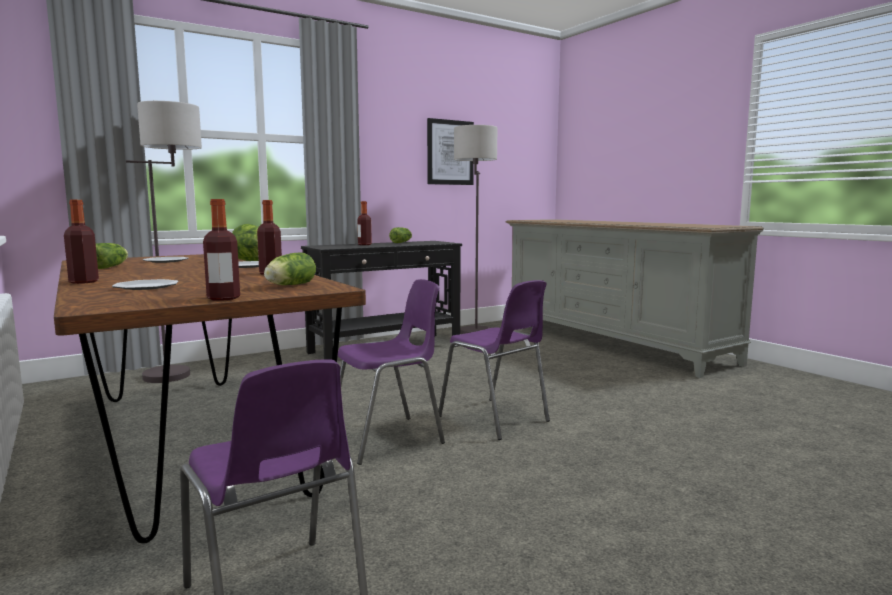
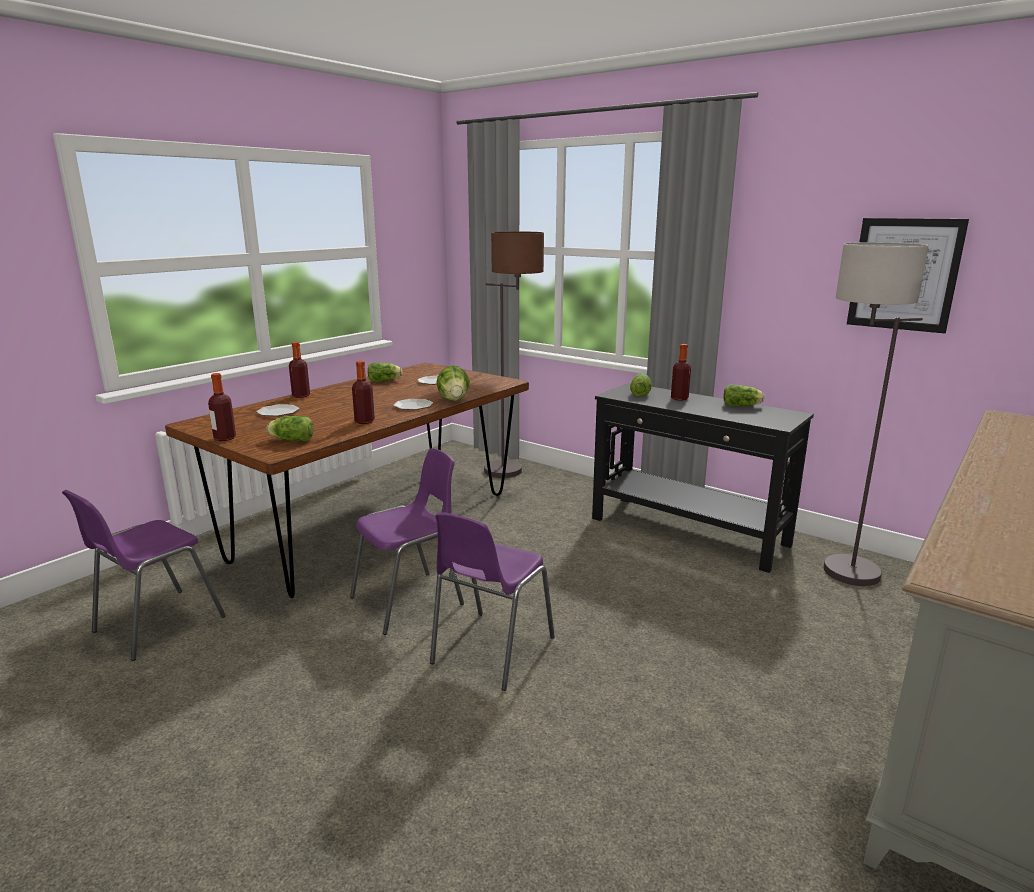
camera: 70 degrees right, 10 degrees up
(181, 374) = (512, 473): grey floor lamp -> brown floor lamp
(336, 246) = (640, 393): none -> lettuce
(389, 438) = (410, 601): purple chair -> purple chair turned 75 degrees counterclockwise

